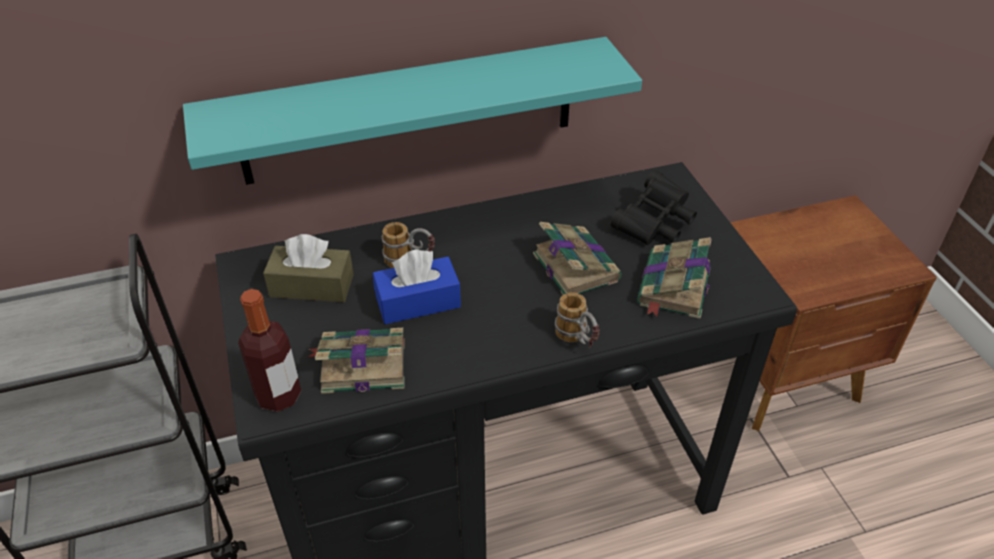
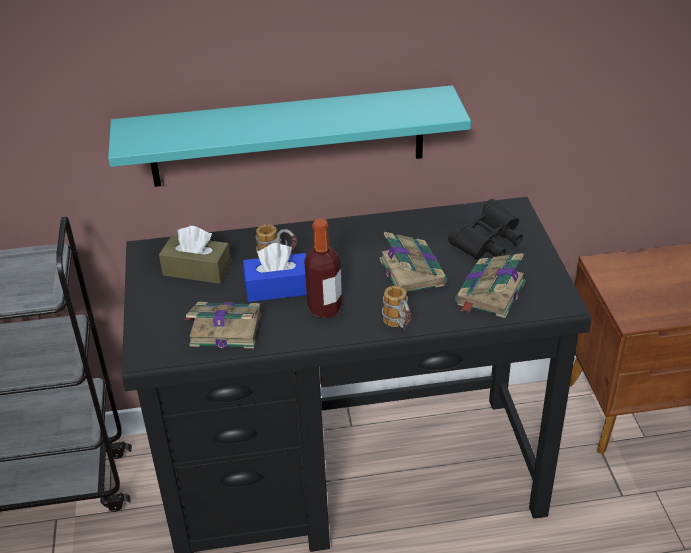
camera: 10 degrees right, 5 degrees down
(278, 395) = (157, 345): bottle -> bottle (324, 308)

